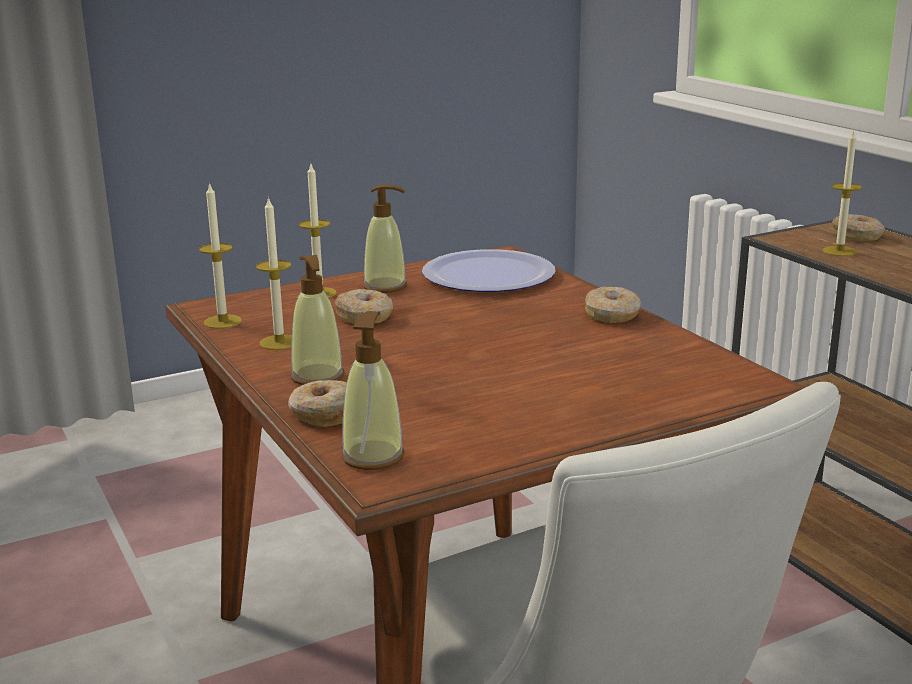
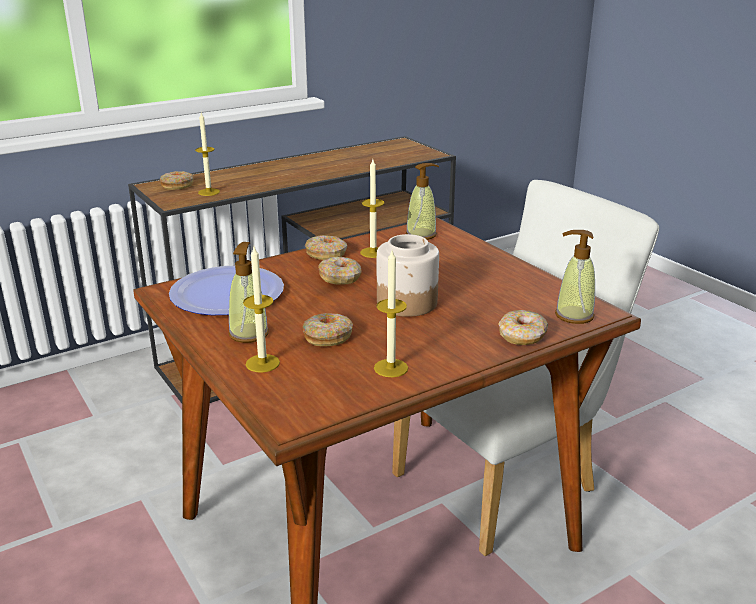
camera: 95 degrees left, 5 degrees up
(222, 322) = (340, 403): candle -> candle (373, 252)
(317, 377) = (460, 344): soap dispenser -> soap dispenser (421, 235)
(444, 355) = (407, 303): none -> jar
(530, 322) = (340, 277): none -> donut

